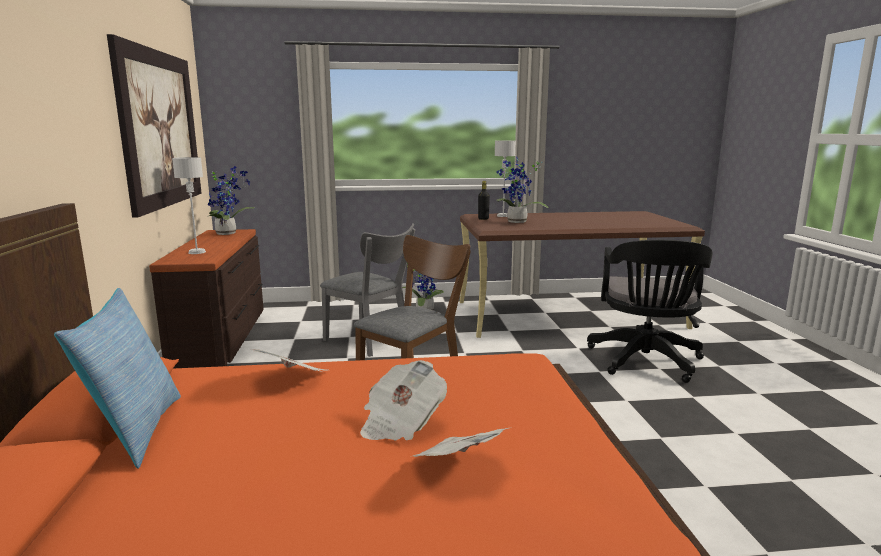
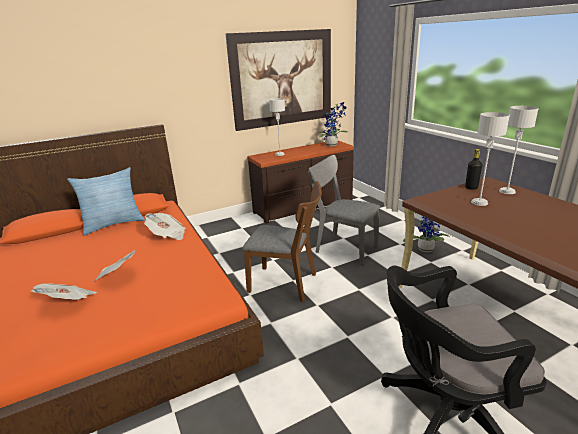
camera: 70 degrees right, 10 degrees up
(371, 341) = (342, 247): grey chair -> grey chair turned 105 degrees clockwise
(516, 222) = (479, 202): potted plant -> grey table lamp

